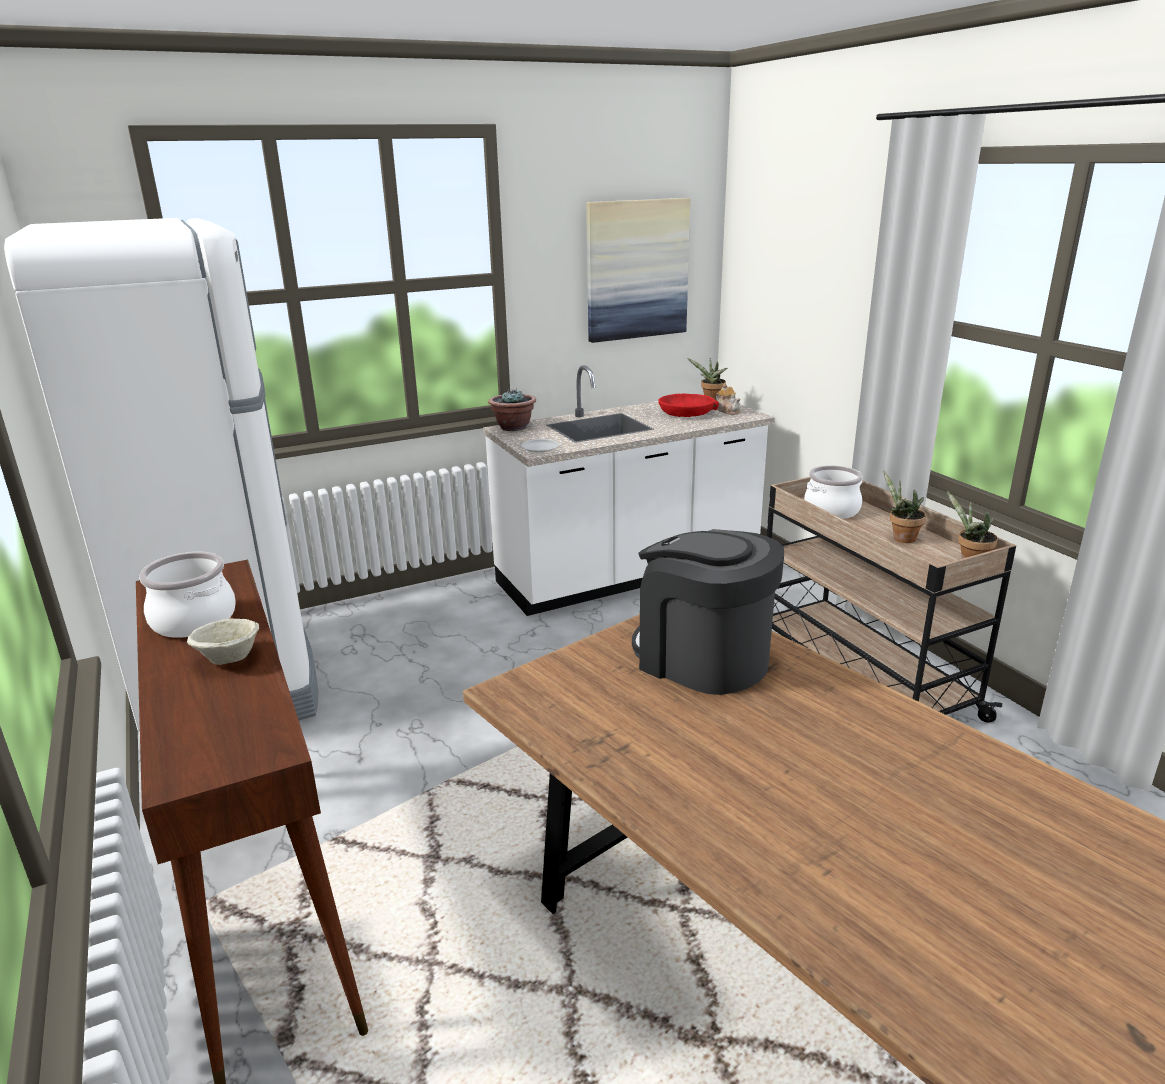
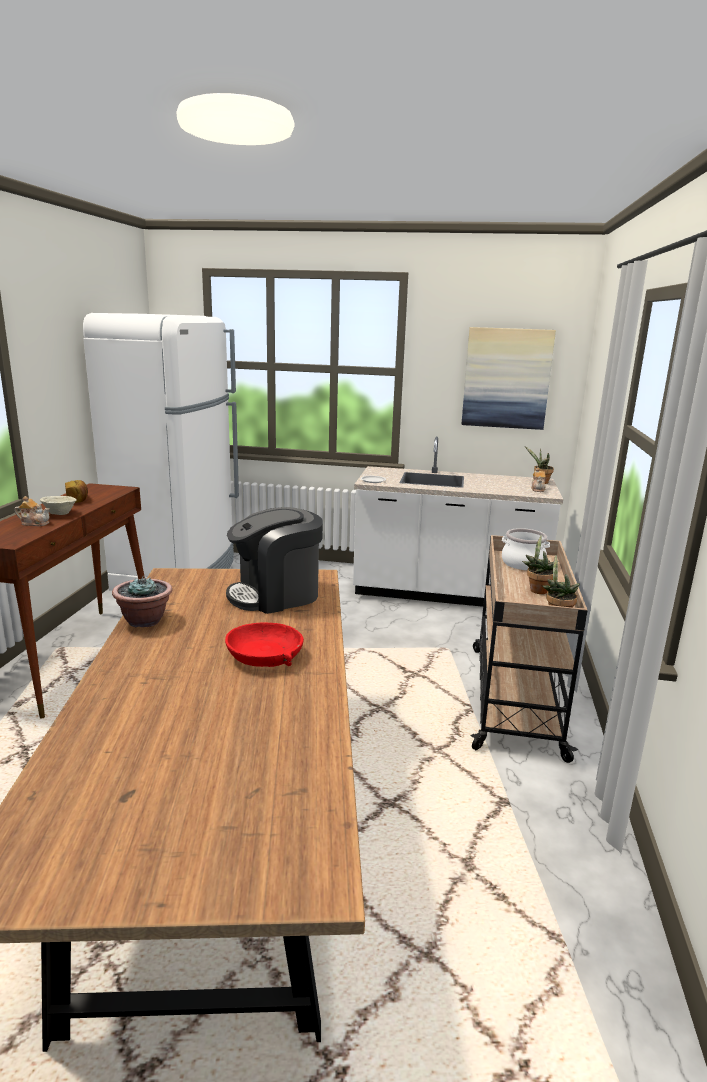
camera: 35 degrees right, 5 degrees down
(195, 620) = (77, 500): cooking pot -> bread
(223, 695) = (34, 523): none -> teapot
(513, 427) = (382, 469): potted plant -> potted plant (144, 621)
(686, 413) = (505, 484): red bowl -> red bowl (265, 655)
(702, 658) = (276, 595): coffee machine -> coffee machine turned 105 degrees counterclockwise

